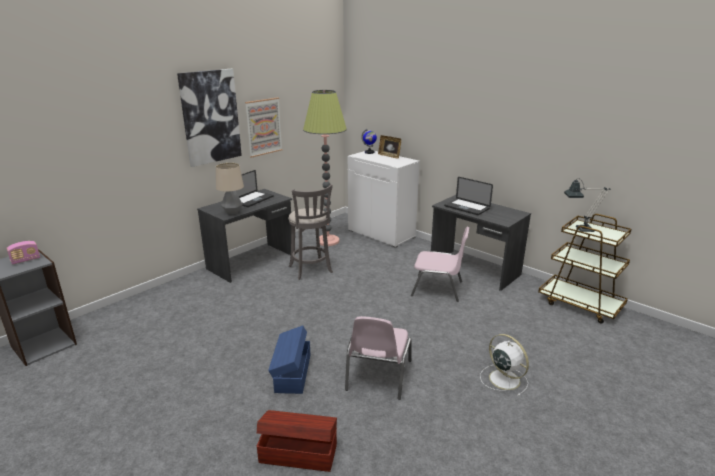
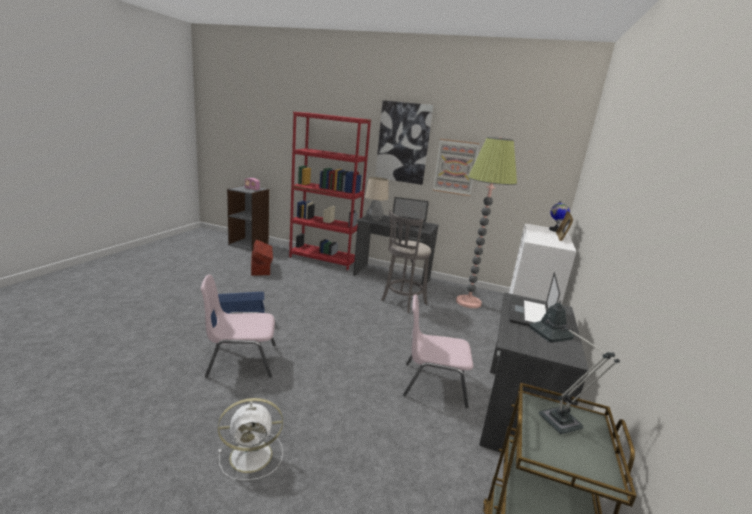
camera: 65 degrees right, 5 degrees down
(166, 292) = (324, 259): none -> red bookcase
(298, 452) = (139, 336): brown storage box -> brown storage box (261, 268)
(438, 288) = (433, 383): pink chair -> pink chair turned 105 degrees clockwise
(503, 378) = (253, 455): white fan -> white fan turned 45 degrees clockwise

